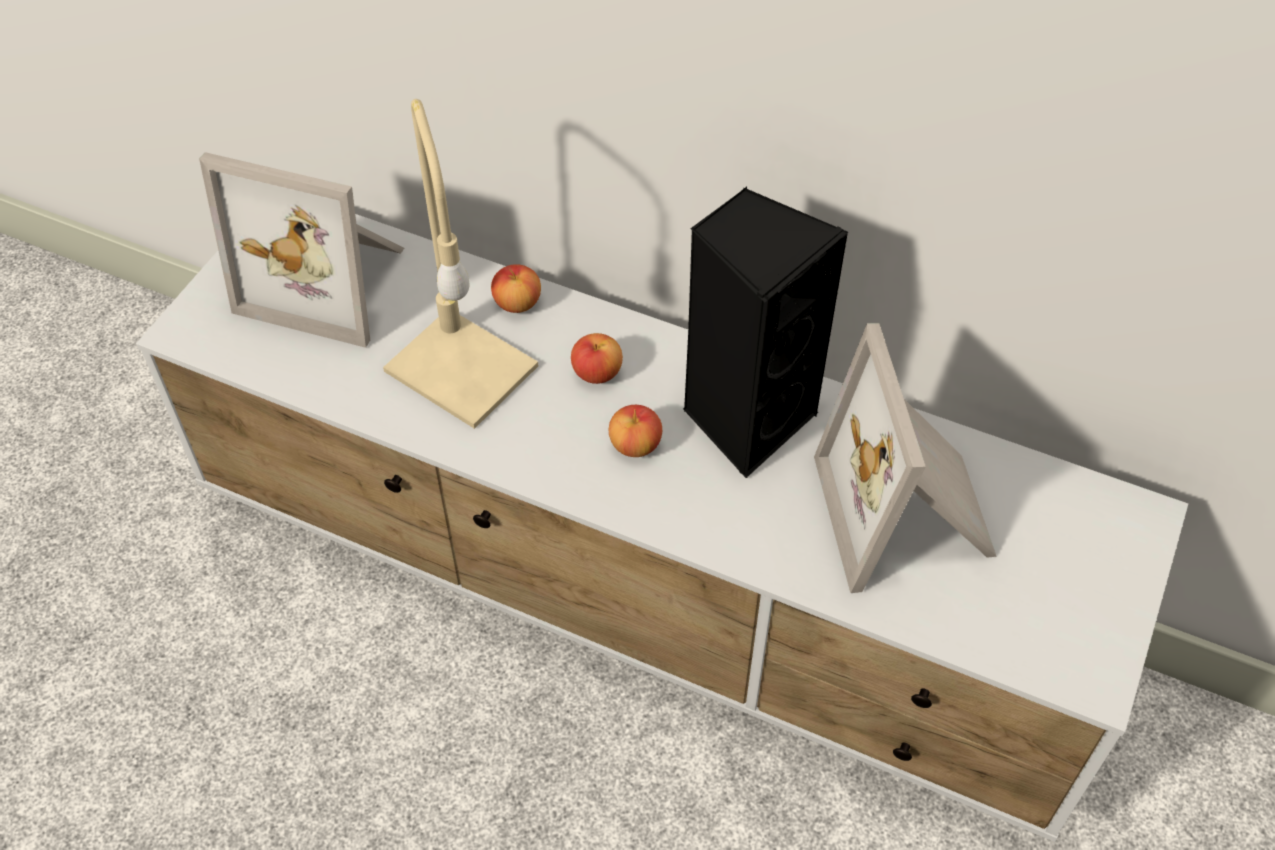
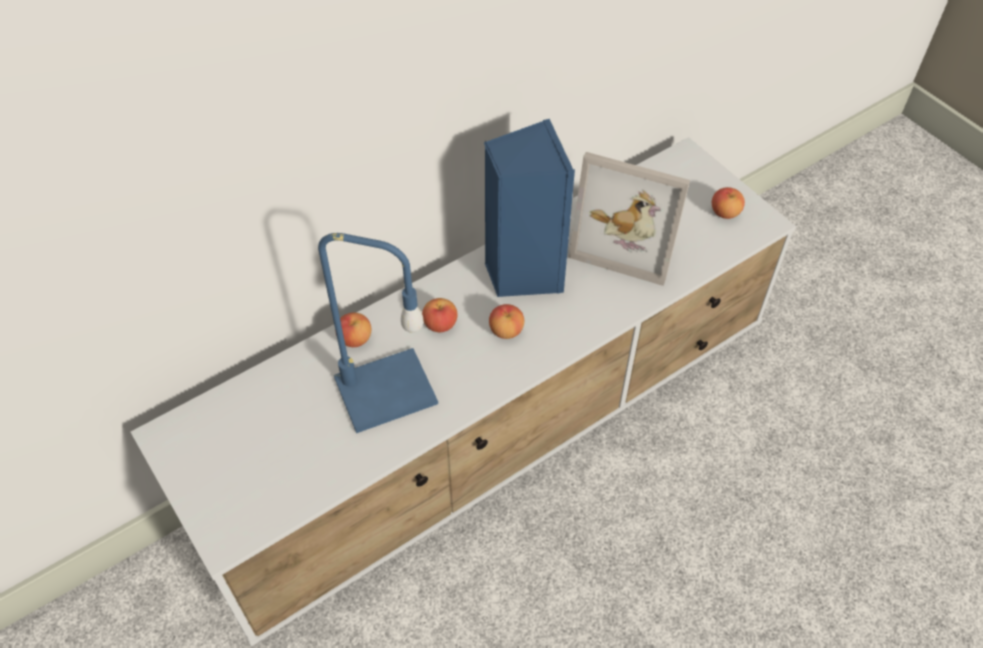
camera: 60 degrees left, 0 degrees up
(329, 280) = (250, 433): picture frame -> none
(457, 368) = (383, 392): beige table lamp -> blue table lamp
(746, 418) = (522, 273): black speaker -> blue speaker
(1066, 617) = (725, 212): none -> apple

